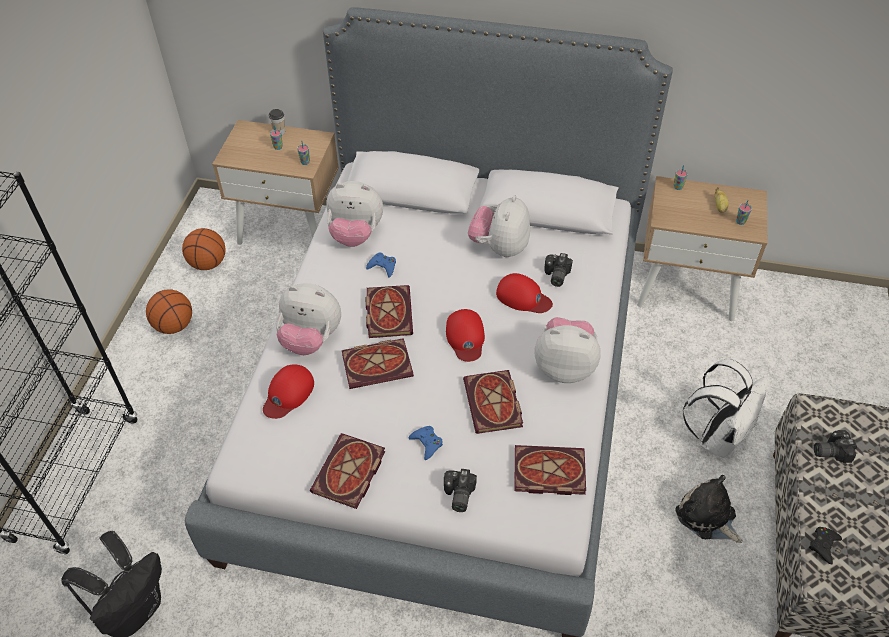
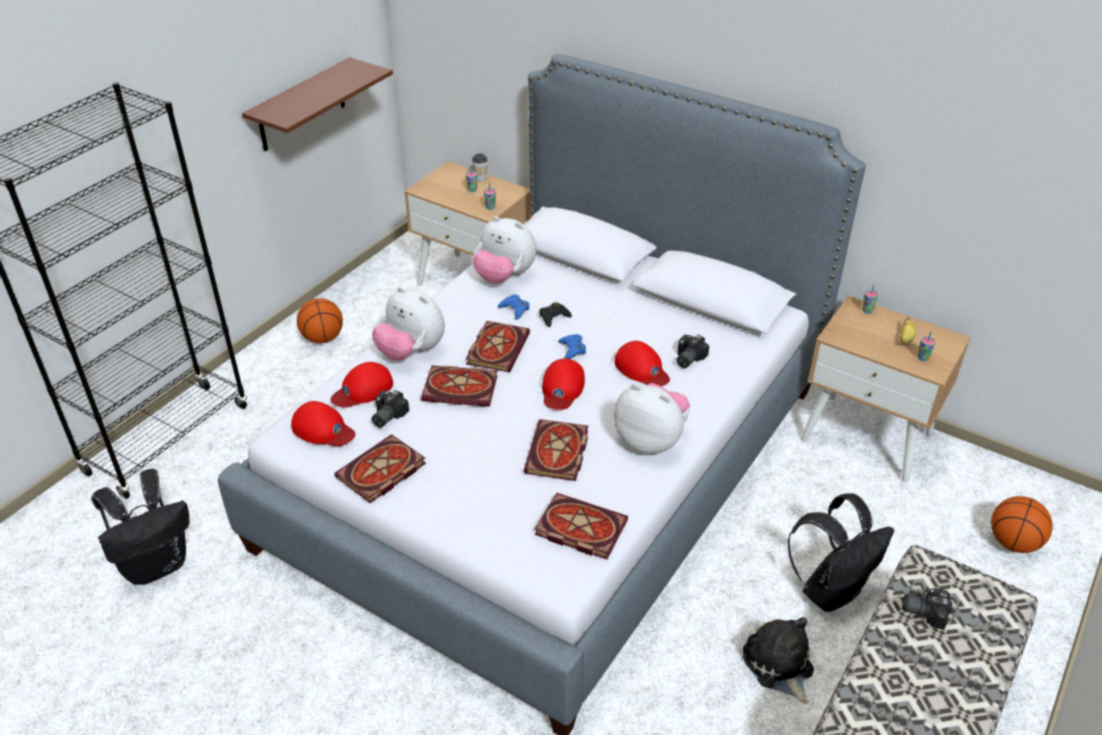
camera: 20 degrees right, 10 degrees down
(96, 109) = (301, 106): none -> brown shelf
(208, 263) = (381, 295): basketball -> basketball (1013, 543)
(273, 447) = (323, 429): none -> red cap
(427, 443) = (471, 468): blue game controller -> blue game controller (572, 349)
(457, 495) = (474, 521): camera -> camera (386, 416)
(499, 247) = (642, 320): plush toy -> none
(718, 436) = (831, 590): white backpack -> black backpack
(823, 545) = (865, 701): black game controller -> black game controller (553, 317)

